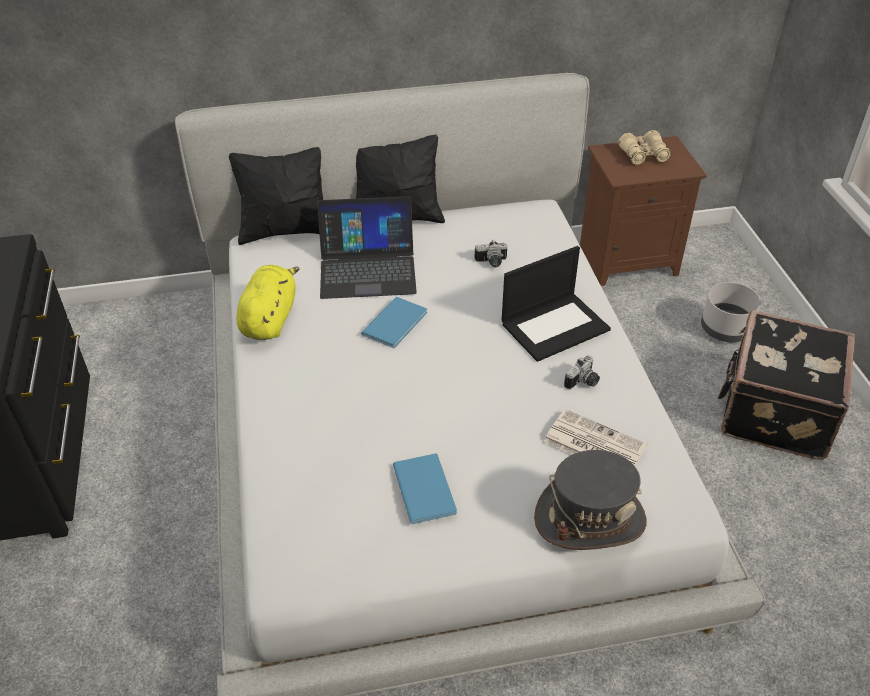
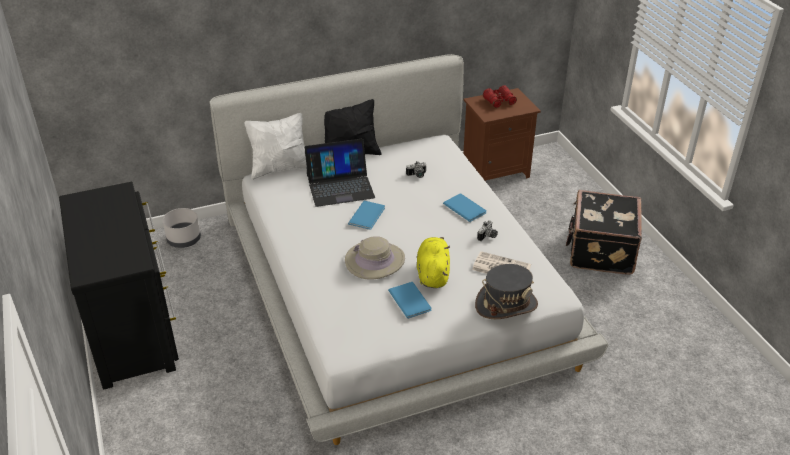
camera: 10 degrees left, 5 degrees down
(270, 318) = (287, 221): yellow plush toy -> yellow plush toy (433, 274)
(286, 231) = (280, 169): black pillow -> white pillow
(385, 405) = (375, 261): none -> beige hat
(555, 326) = (465, 207): laptop -> blue book
(643, 155) = (499, 101): beige binoculars -> red binoculars
(726, 329) = (564, 207): grey planter -> grey planter (184, 239)

